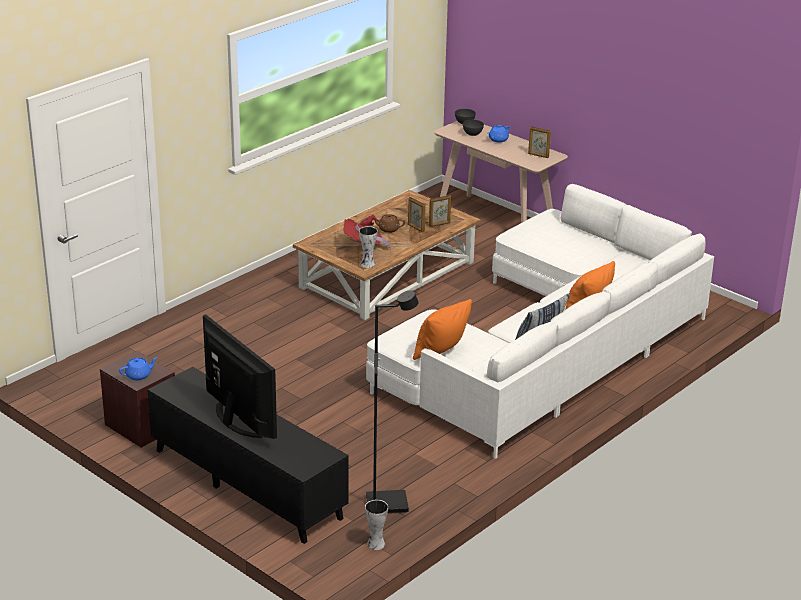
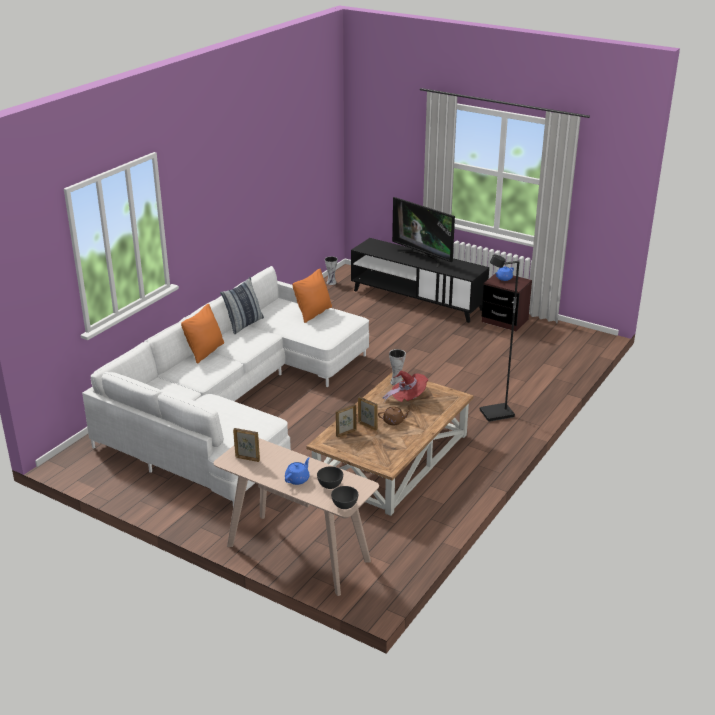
camera: 170 degrees right, 0 degrees up
(387, 503) = (331, 299): black floor lamp -> black floor lamp (496, 414)

